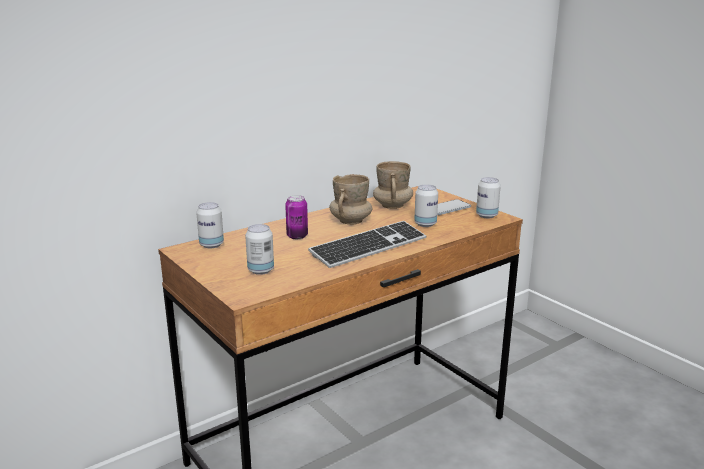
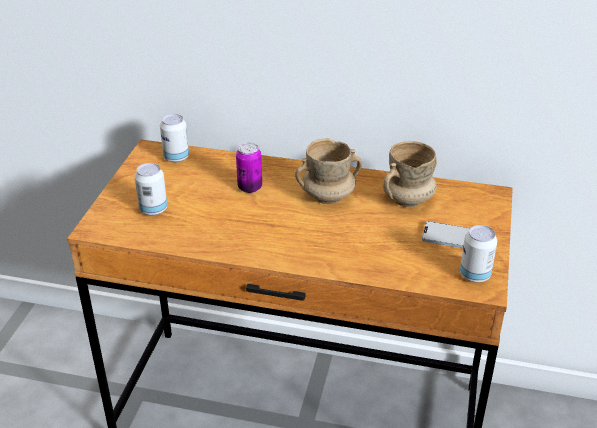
camera: 50 degrees right, 15 degrees up
(369, 247) = (277, 239): keyboard -> none
(425, 224) = (385, 244): can -> none

